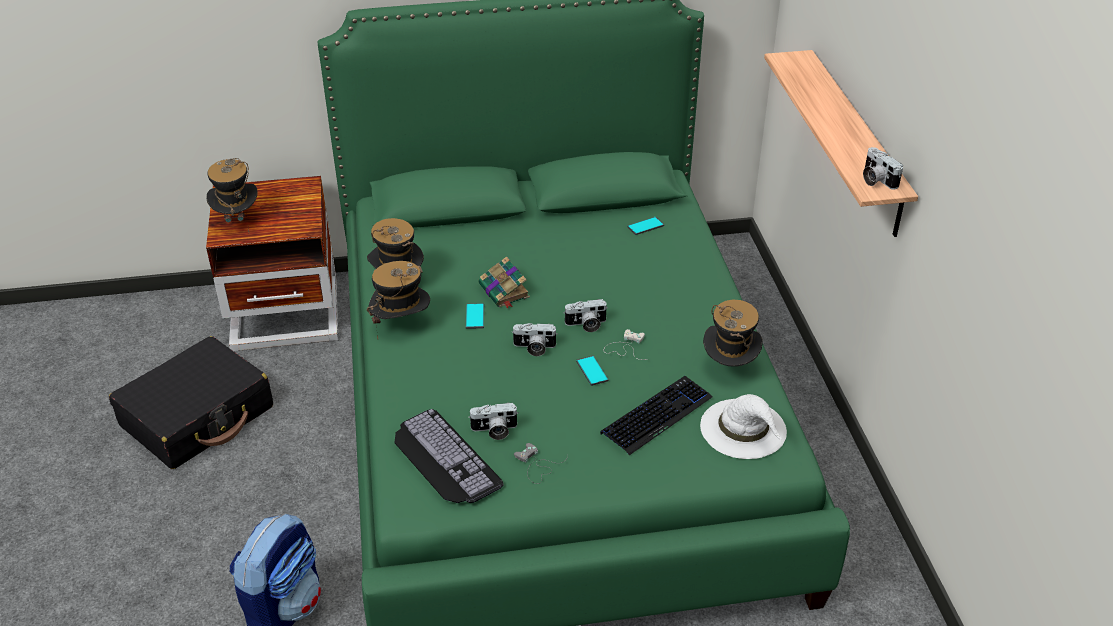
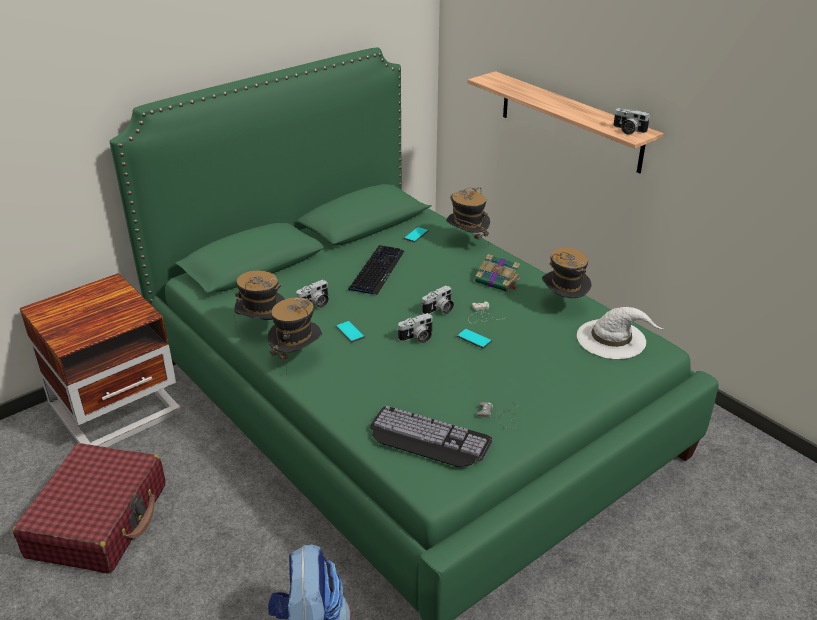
camera: 30 degrees left, 5 degrees down
(198, 416) = (99, 520): black suitcase -> red suitcase
(237, 221) = (71, 327): hat -> hat (467, 242)
(494, 430) = (446, 404): camera -> camera (315, 304)
(504, 291) = (356, 307): book -> book (498, 281)
(657, 415) = (548, 351): keyboard -> keyboard (377, 271)

